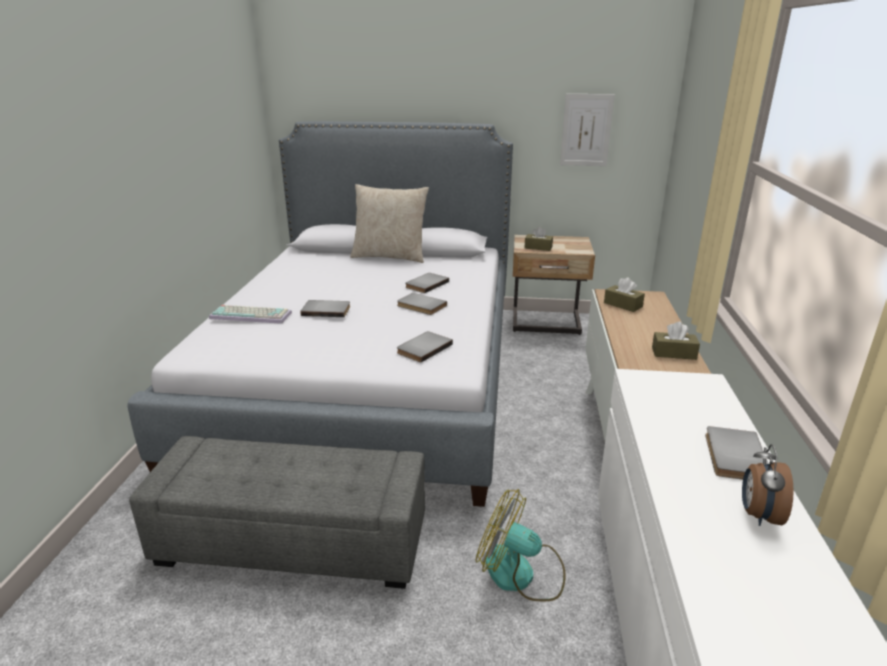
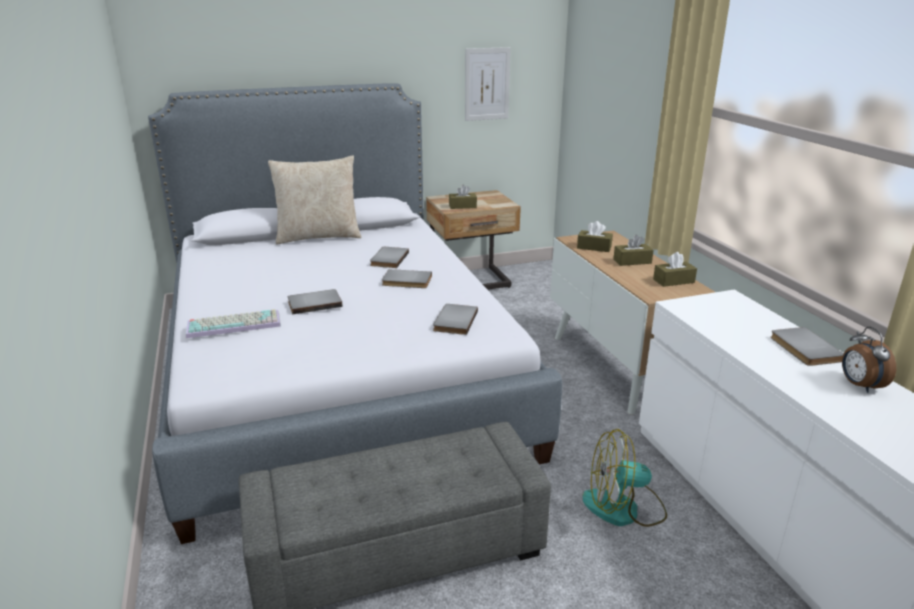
camera: 25 degrees left, 0 degrees up
(649, 325) = (632, 261): none -> brown tissue box

